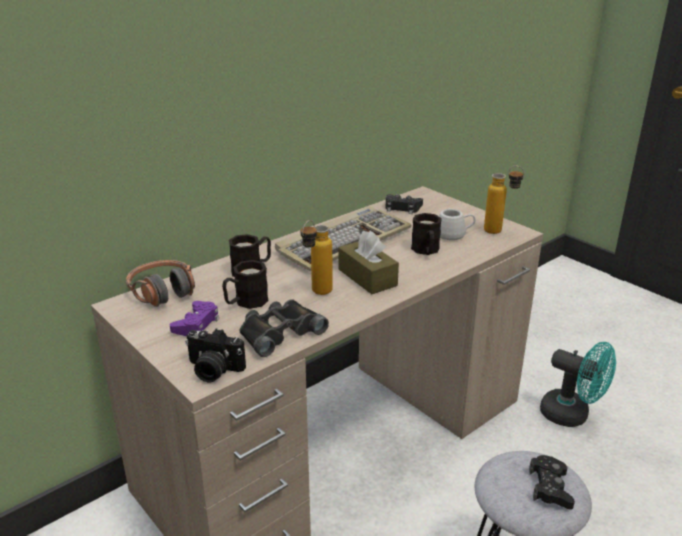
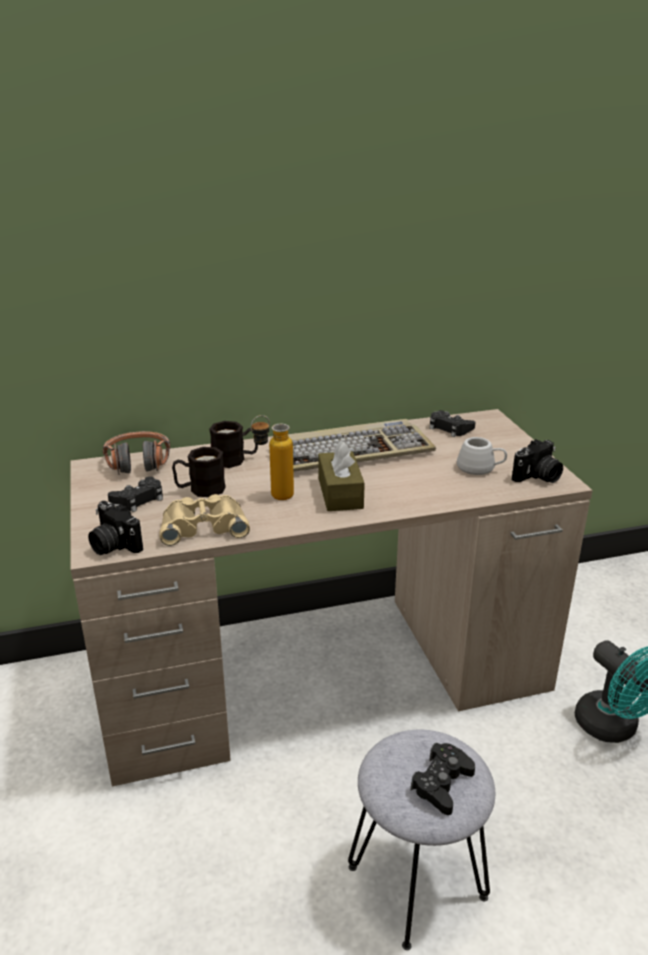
camera: 25 degrees right, 0 degrees up
(196, 324) = (138, 499): purple game controller -> black game controller
(279, 332) = (203, 526): black binoculars -> beige binoculars
(426, 251) = (430, 480): black mug -> none
(499, 232) = (538, 477): bottle -> camera

